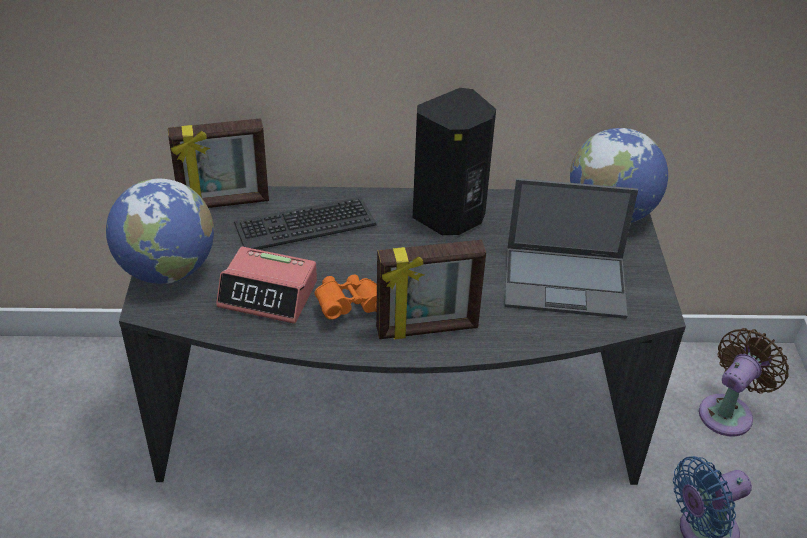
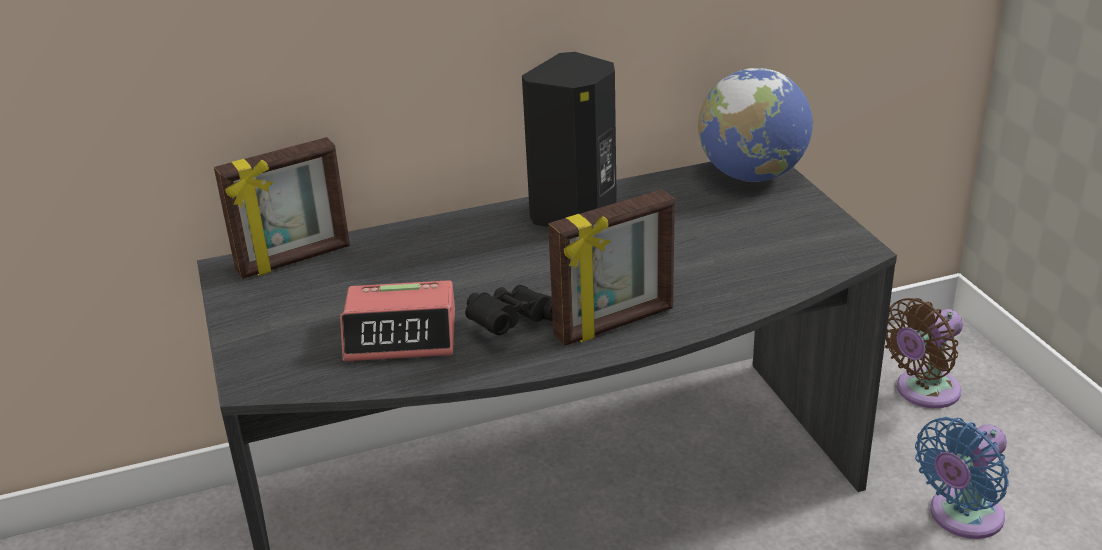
camera: 15 degrees left, 10 degrees down
(167, 270) = (257, 341): globe -> none
(305, 224) = (407, 258): keyboard -> none
(351, 307) = (511, 324): orange binoculars -> black binoculars
(566, 282) = (744, 245): laptop -> none
(728, 412) = (923, 392): brown fan -> brown fan turned 150 degrees counterclockwise

